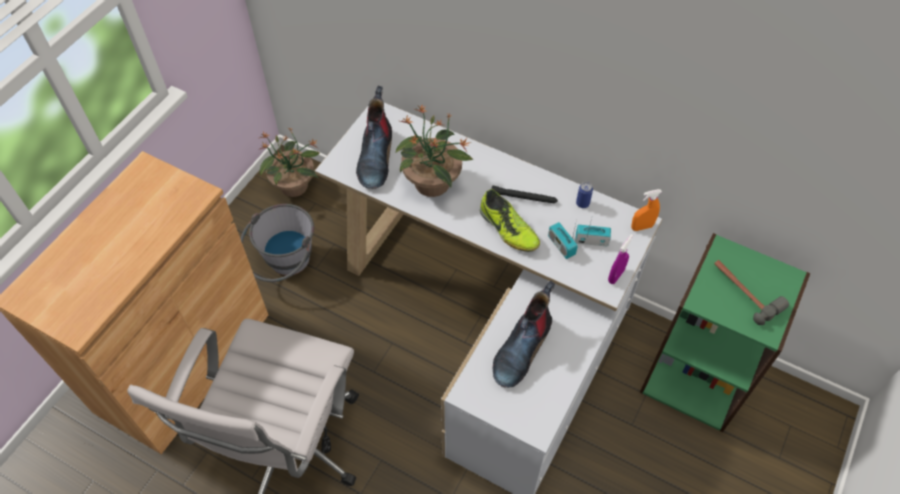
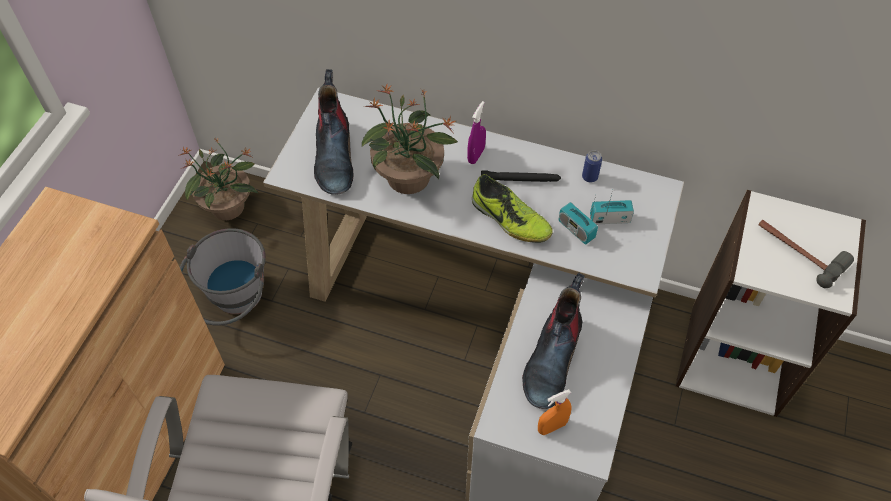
camera: 10 degrees left, 0 degrees up
(616, 276) = (647, 256): purple spray bottle -> purple spray bottle (476, 155)
(642, 227) = (663, 194): orange spray bottle -> orange spray bottle (552, 427)
(695, 376) = (733, 358): green bookcase -> white bookcase

